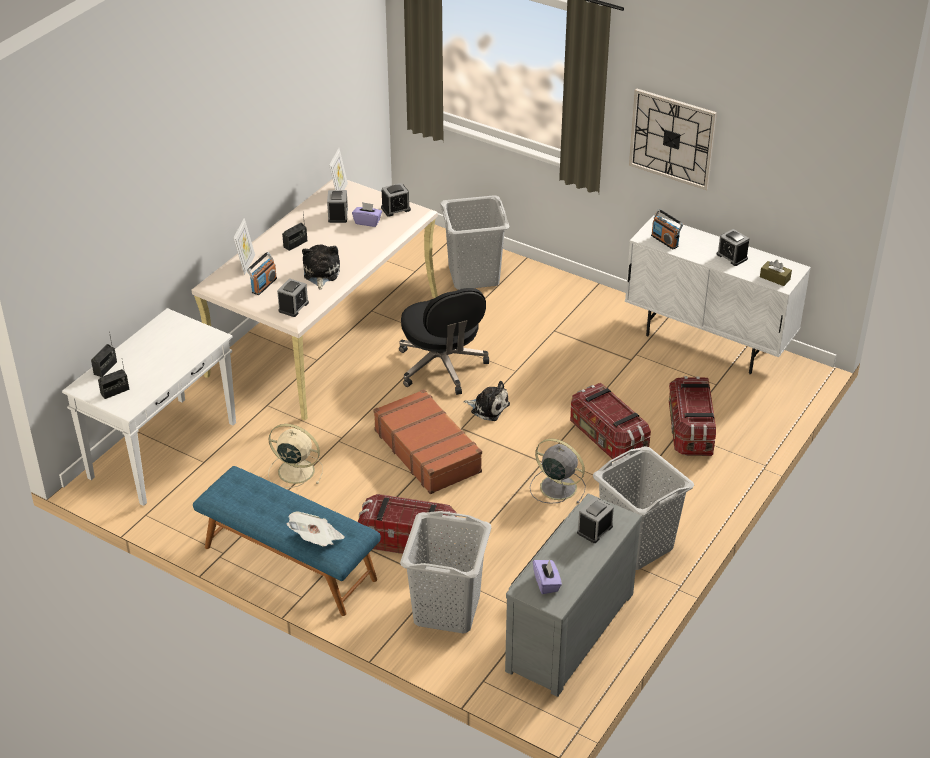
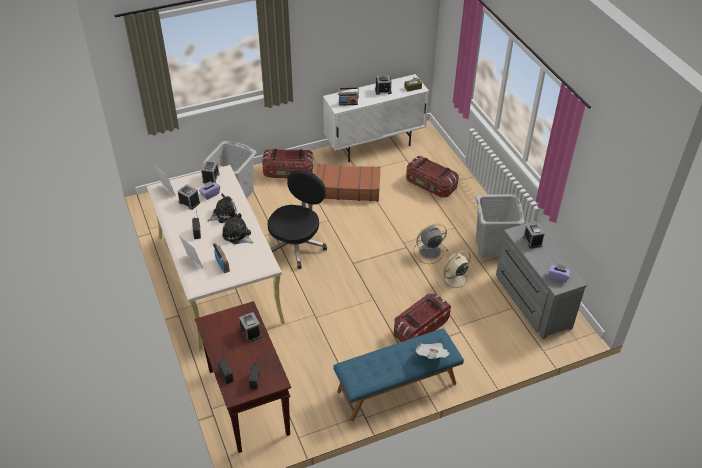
camera: 55 degrees left, 5 degrees up
(163, 450) = (247, 401): white console table -> brown console table
(293, 307) = (257, 261): alarm clock -> alarm clock (250, 332)
(294, 471) = (323, 348): beige fan -> beige fan (454, 280)
(428, 451) = (358, 285): brown suitcase -> brown suitcase (347, 188)
(442, 367) = (297, 245): black office chair -> black office chair turned 75 degrees counterclockwise
(446, 610) = (483, 339): grey laundry basket -> none
(488, 407) = (346, 245): plush toy -> plush toy (224, 214)
(607, 438) = (410, 215): storage box -> storage box (288, 173)
(672, 138) = (327, 45): wall clock -> none

